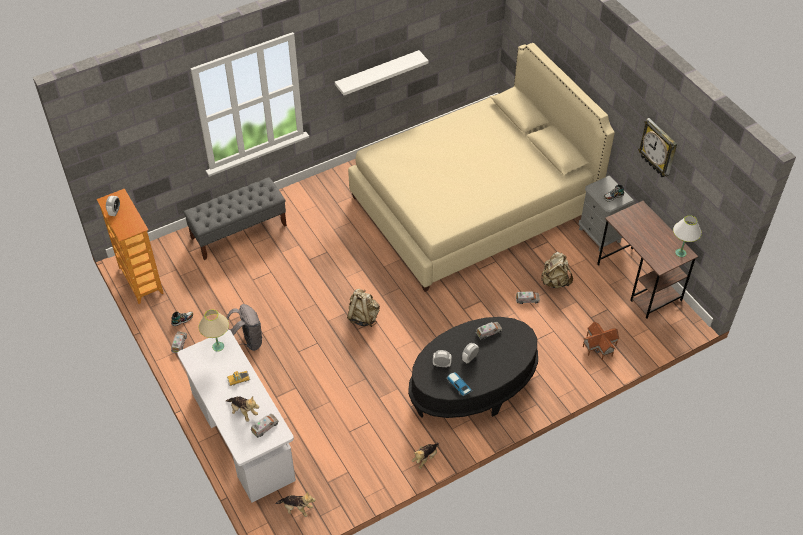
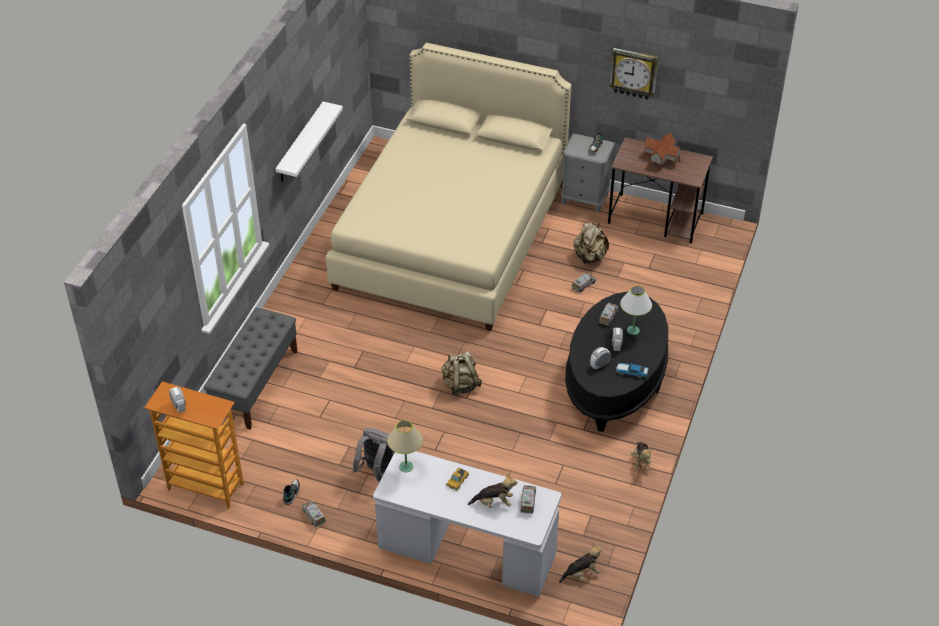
camera: 40 degrees left, 5 degrees down
(600, 346) = (679, 286): toy house -> toy house (662, 159)
(680, 253) = (697, 161): white table lamp -> white table lamp (633, 330)

